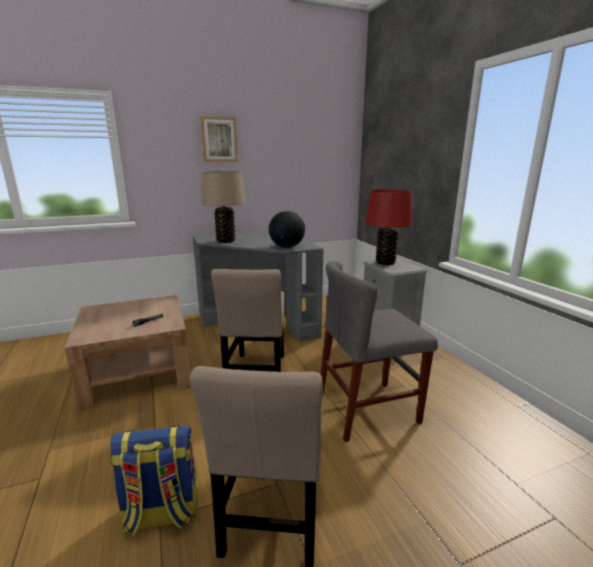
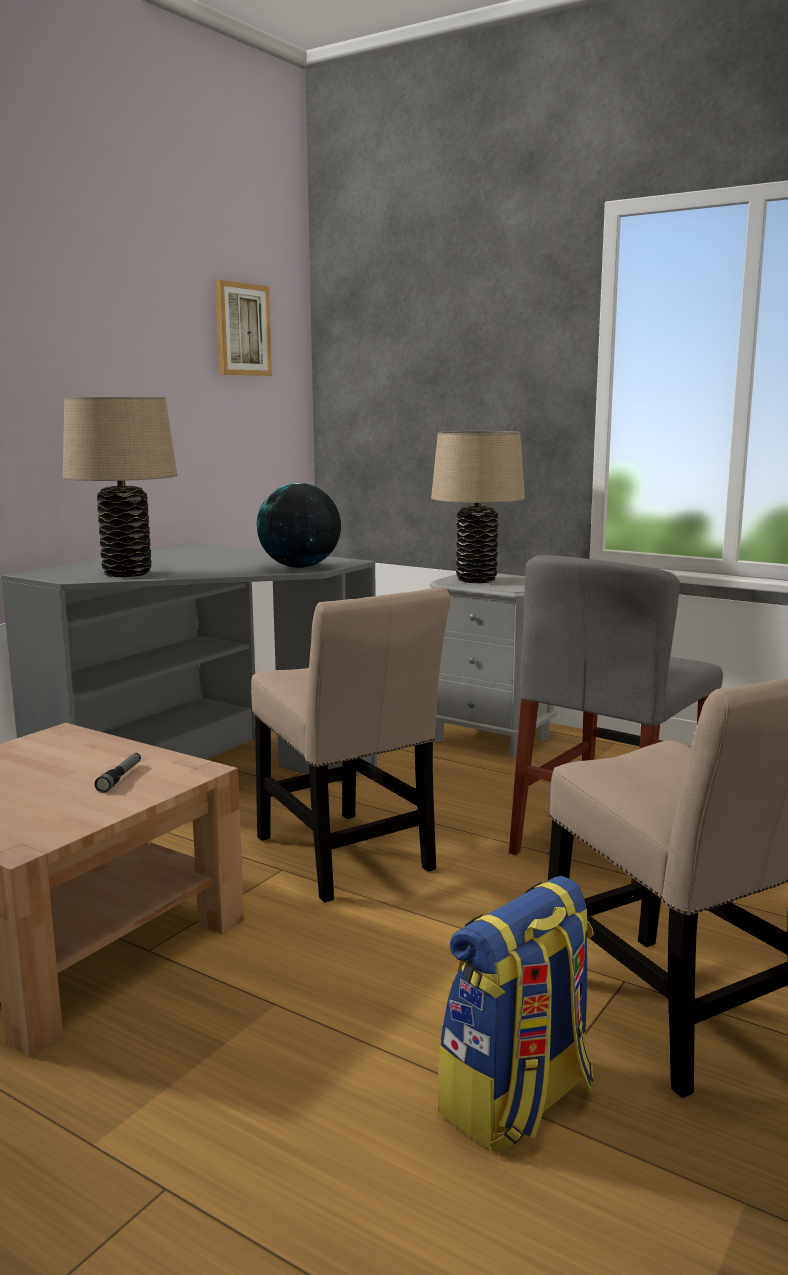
camera: 35 degrees left, 5 degrees down
(219, 139) = (49, 319): picture -> picture (241, 329)
(385, 262) = (476, 580): red table lamp -> beige table lamp

